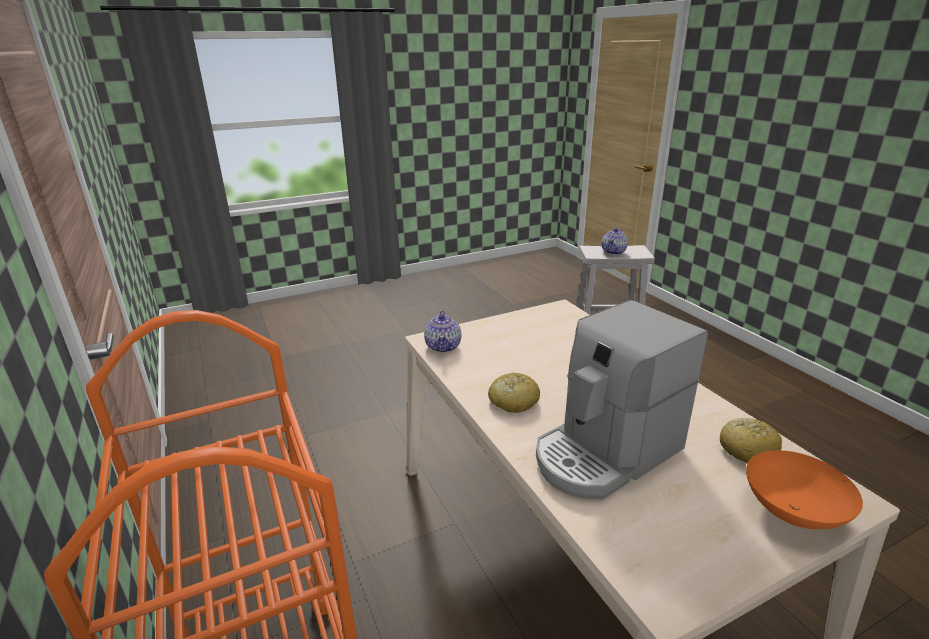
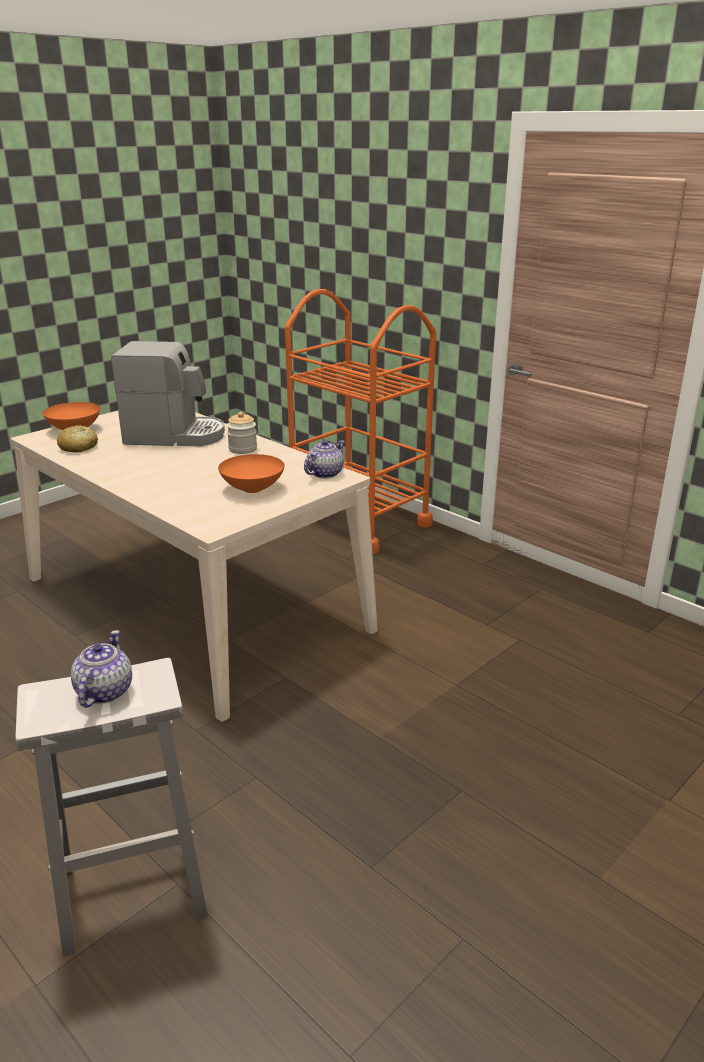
camera: 160 degrees right, 0 degrees up
(443, 346) = (324, 474): teapot -> teapot turned 60 degrees clockwise
(513, 401) = (243, 449): bread -> jar
(518, 339) = (253, 488): none -> orange bowl
(606, 453) = (175, 436): coffee machine -> coffee machine turned 60 degrees clockwise

